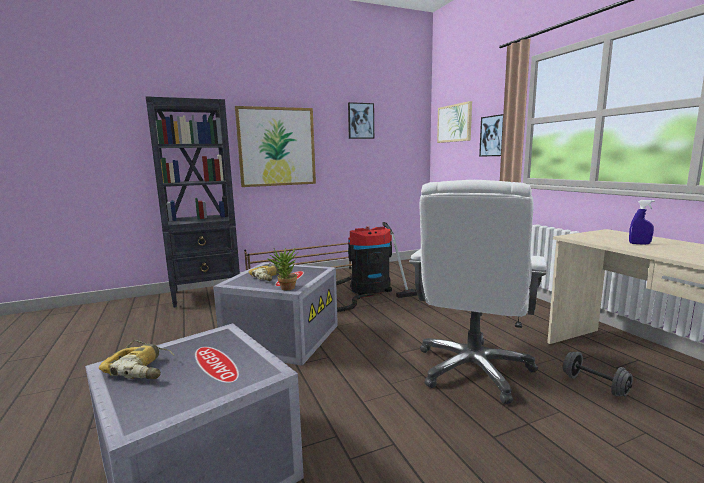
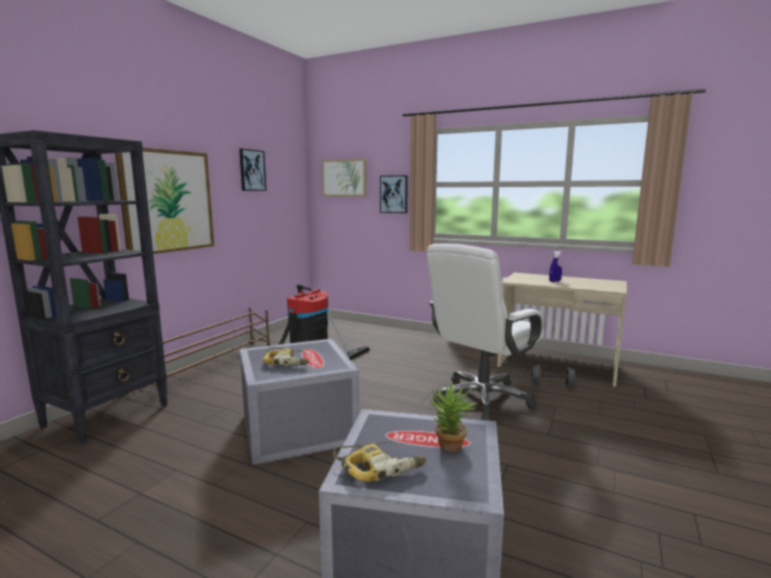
camera: 40 degrees left, 0 degrees up
(285, 289) = (334, 368): potted plant -> potted plant (450, 449)
(473, 369) = (482, 399): white office chair -> white office chair turned 60 degrees clockwise

